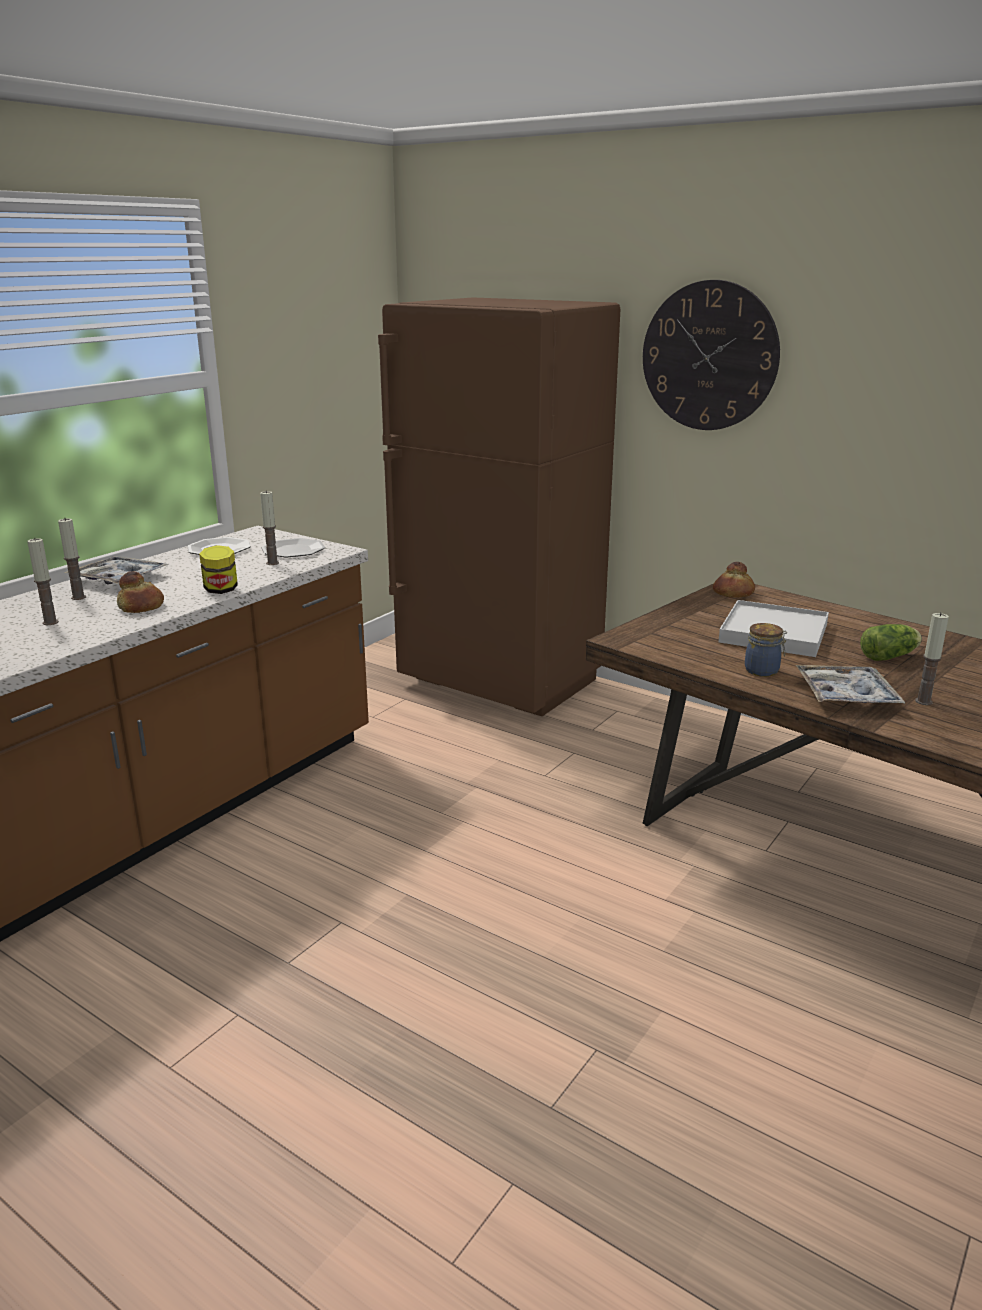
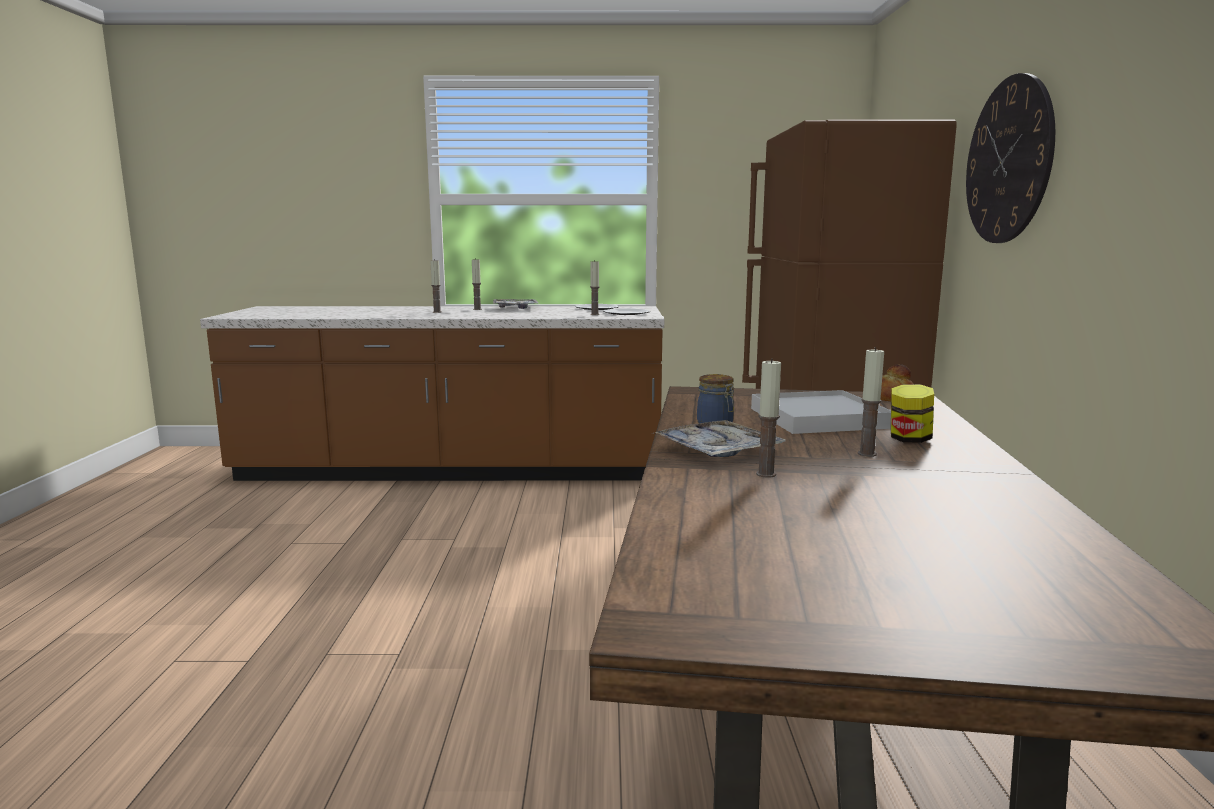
camera: 55 degrees right, 10 degrees down
(142, 606) = (482, 314): bread -> none
(221, 590) = (531, 316): jar -> jar (909, 439)
(890, 656) = (867, 454): lettuce -> candle

